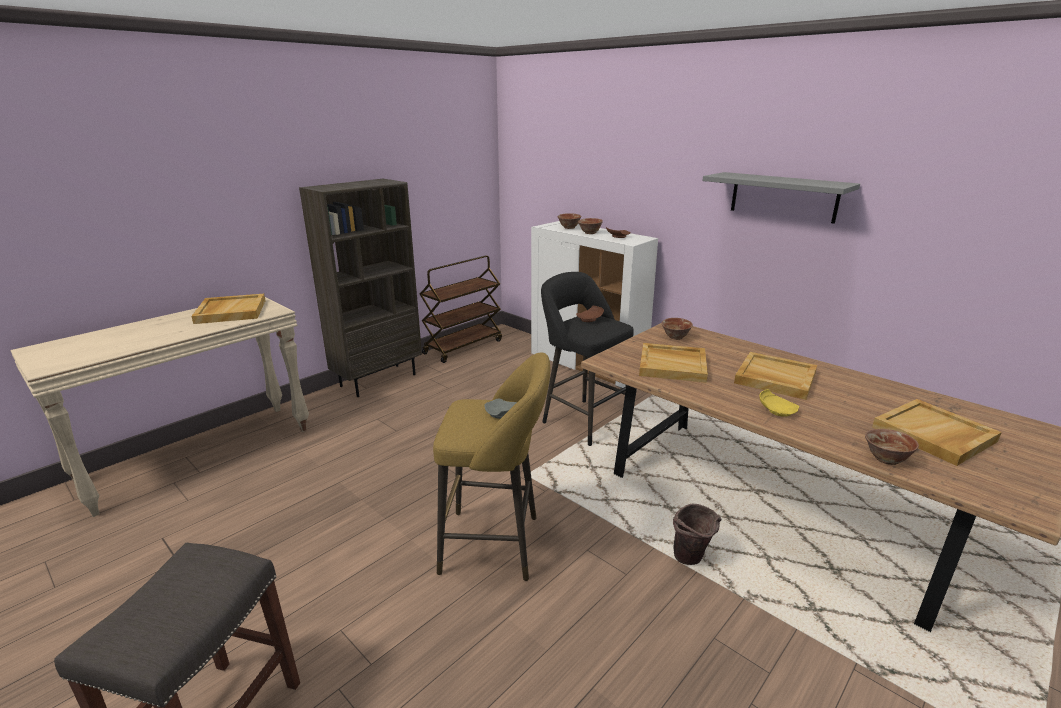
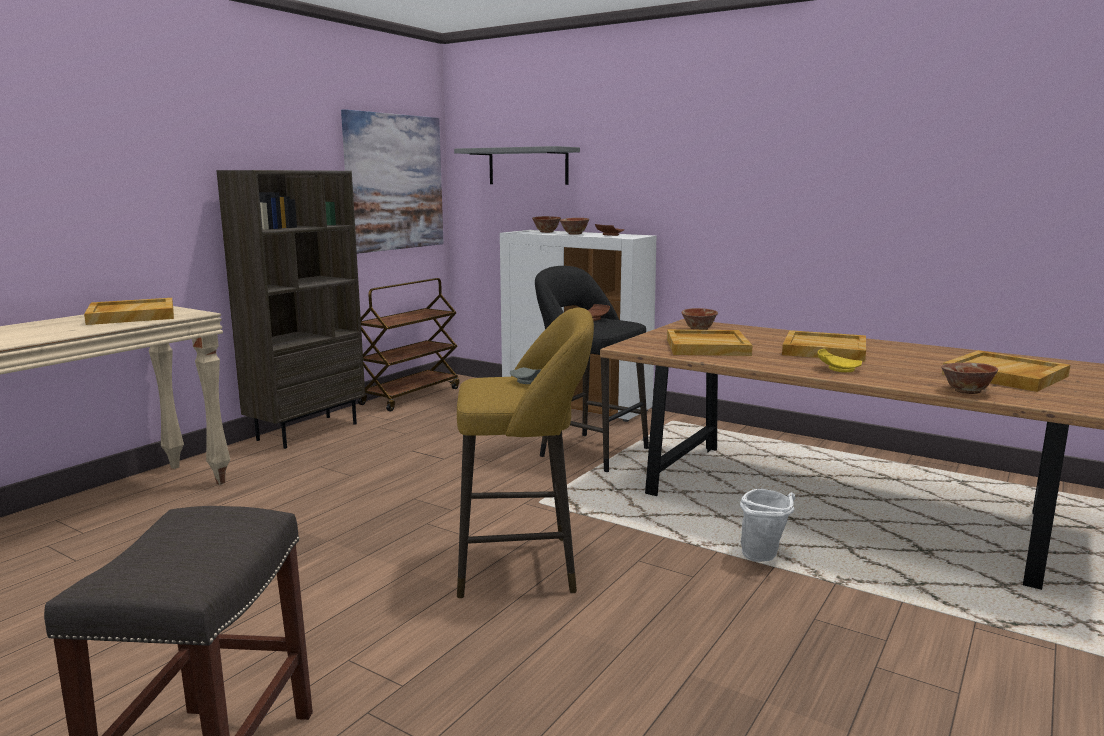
camera: 10 degrees left, 10 degrees down
(452, 179) = (394, 182): none -> picture
(691, 560) = (764, 558): brown bucket -> white bucket
(783, 197) = (797, 172): grey shelf -> grey shelf (528, 166)

